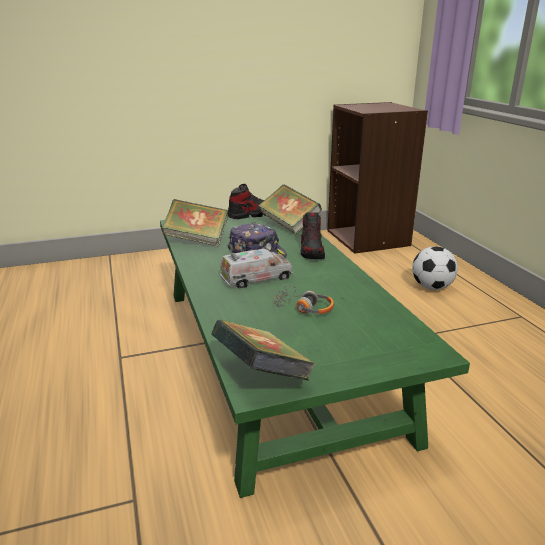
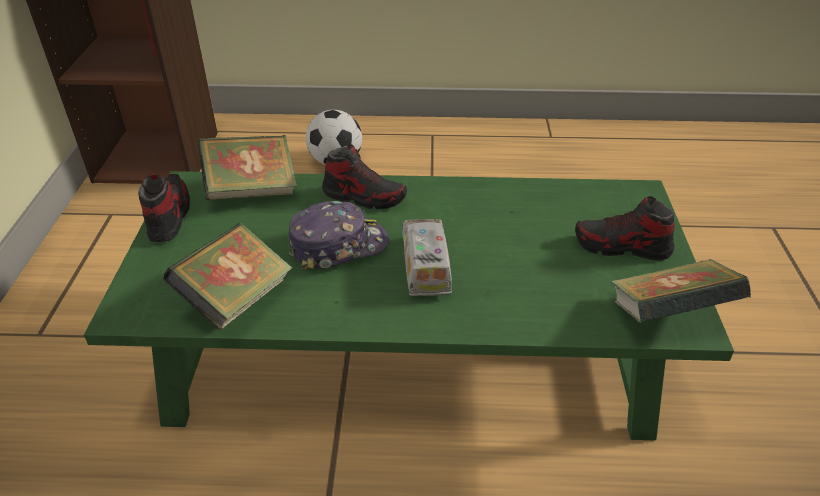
camera: 70 degrees left, 15 degrees up
(303, 307) = (525, 247): headphones -> none
(337, 347) = (621, 247): none -> shoe

